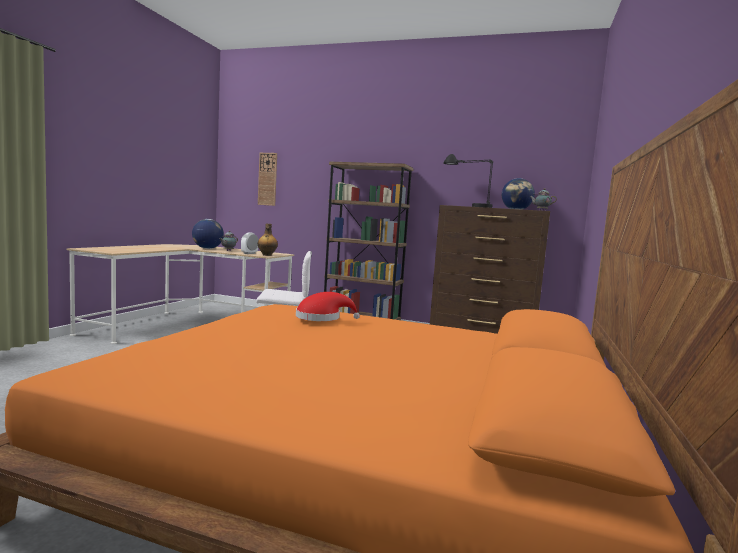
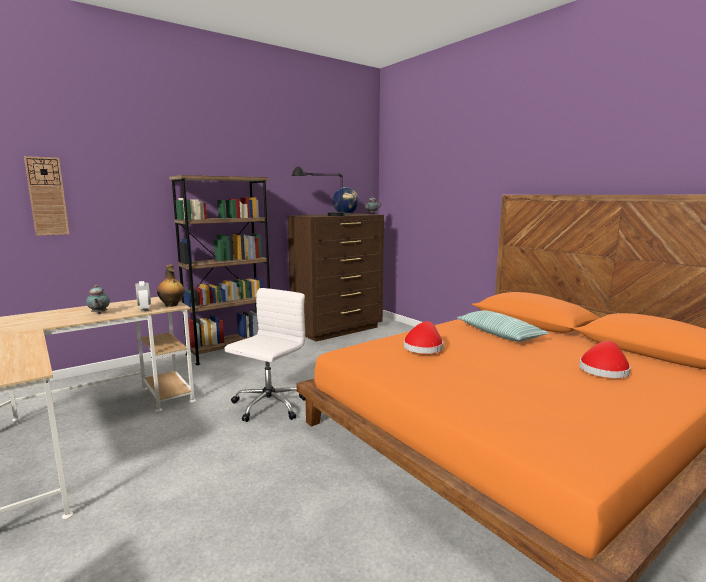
camera: 55 degrees left, 5 degrees up
(207, 248) = (55, 319): globe -> none
(370, 386) = (604, 369): none -> red hat
(437, 343) = (499, 334): none -> pillow

